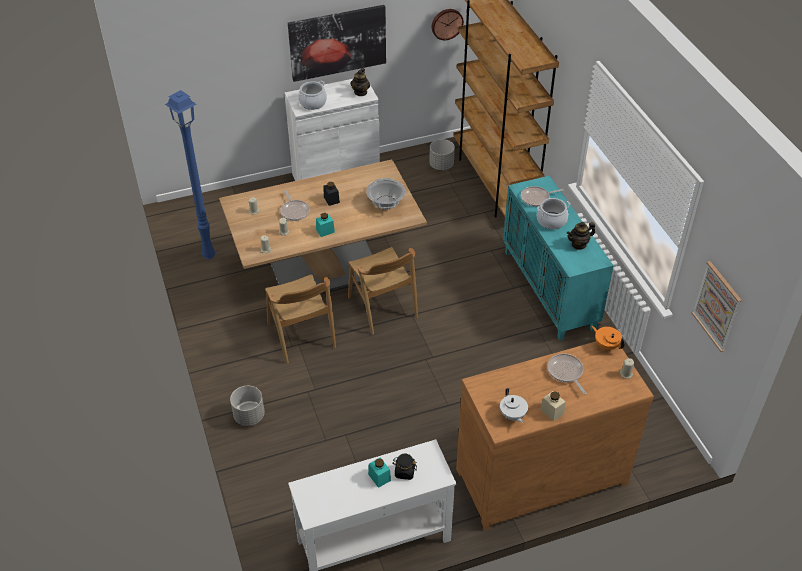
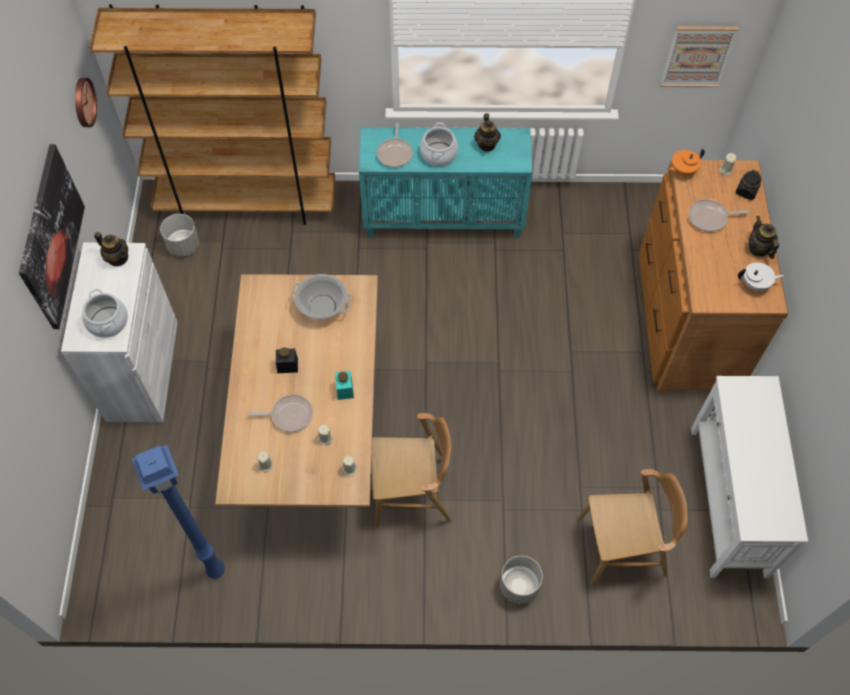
camera: 70 degrees left, 15 degrees up
(379, 477) = (755, 445): turquoise jar -> none
(382, 307) = (402, 389): brown chair -> brown chair (622, 547)
(404, 472) = (753, 419): black jar -> black jar (746, 191)
(552, 411) = (758, 249): beige jar -> teapot

